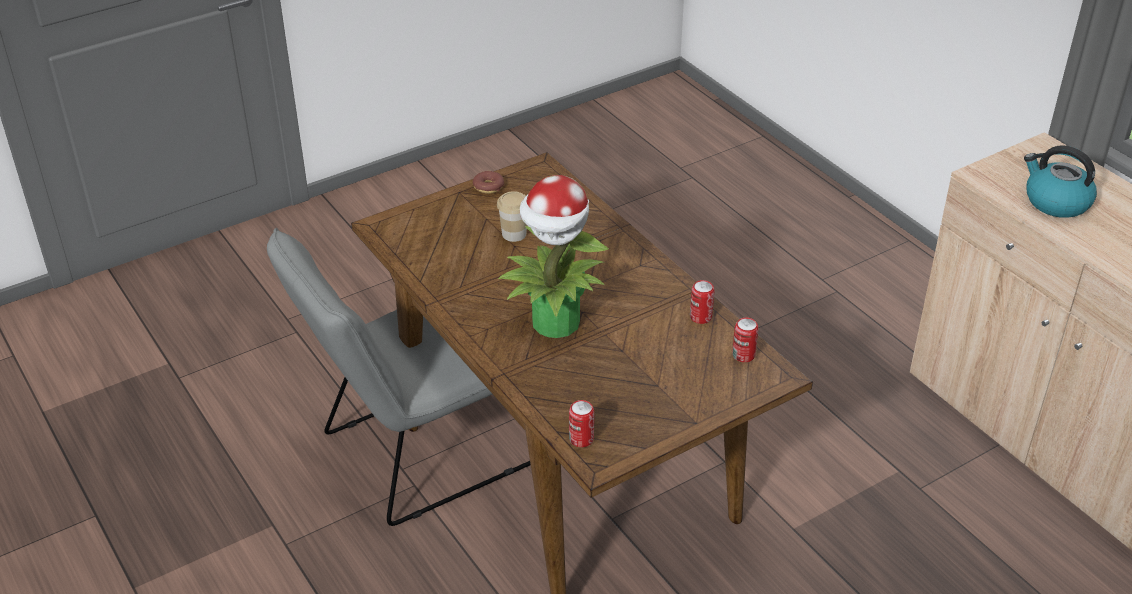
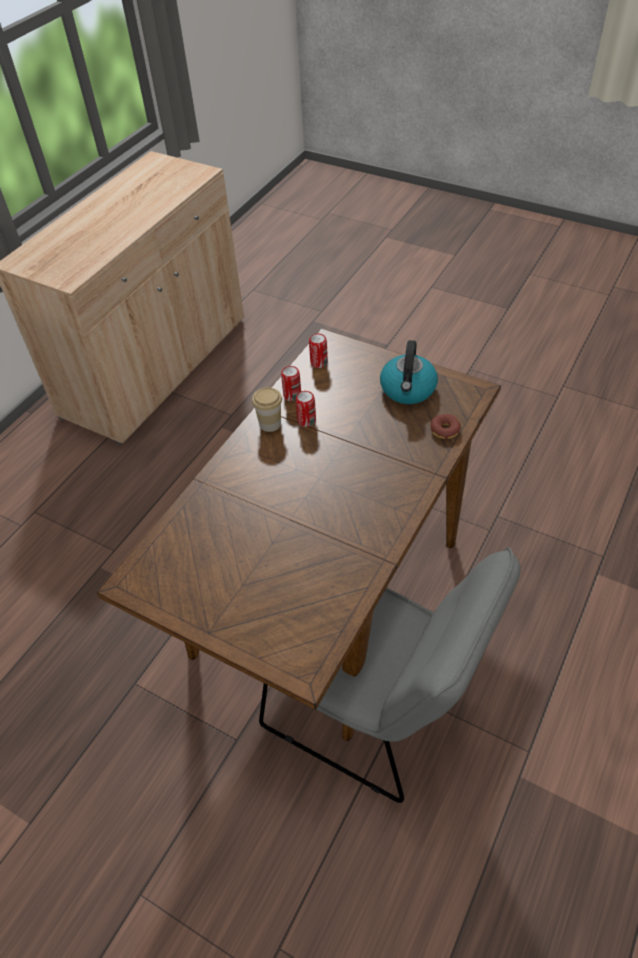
camera: 115 degrees left, 10 degrees up
(488, 187) = (186, 611): donut -> donut (445, 430)
(514, 234) = (255, 551): cup -> cup (270, 423)
(555, 323) = (357, 469): potted plant -> none
(581, 439) = (463, 406): can -> can (306, 420)
(1055, 202) = (90, 245): kettle -> kettle (408, 389)

